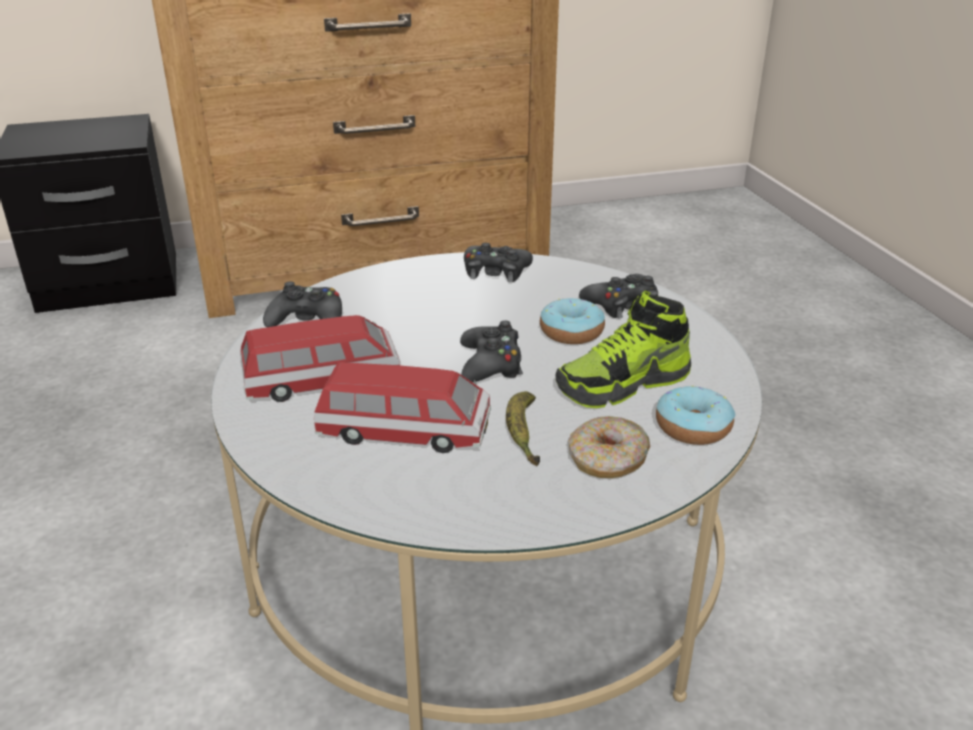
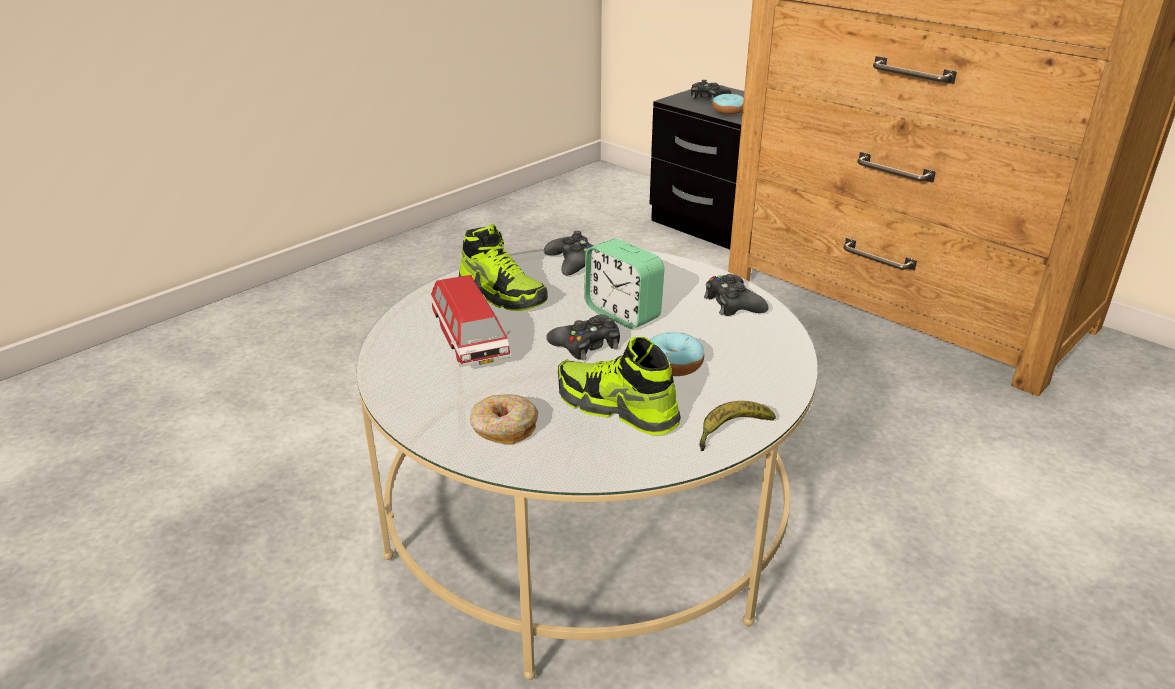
camera: 60 degrees right, 0 degrees up
(322, 382) = (502, 294): toy car -> shoe
(450, 327) = (622, 313): none -> alarm clock
(522, 435) = (505, 384): banana -> banana (731, 432)
(621, 304) = (750, 374): black game controller -> black game controller (708, 97)
(693, 427) = (583, 457): donut -> donut (728, 110)

